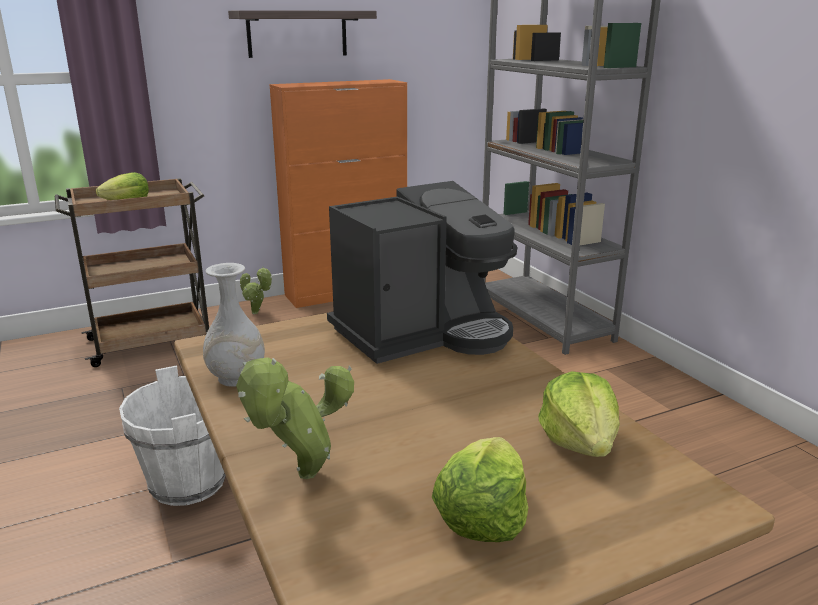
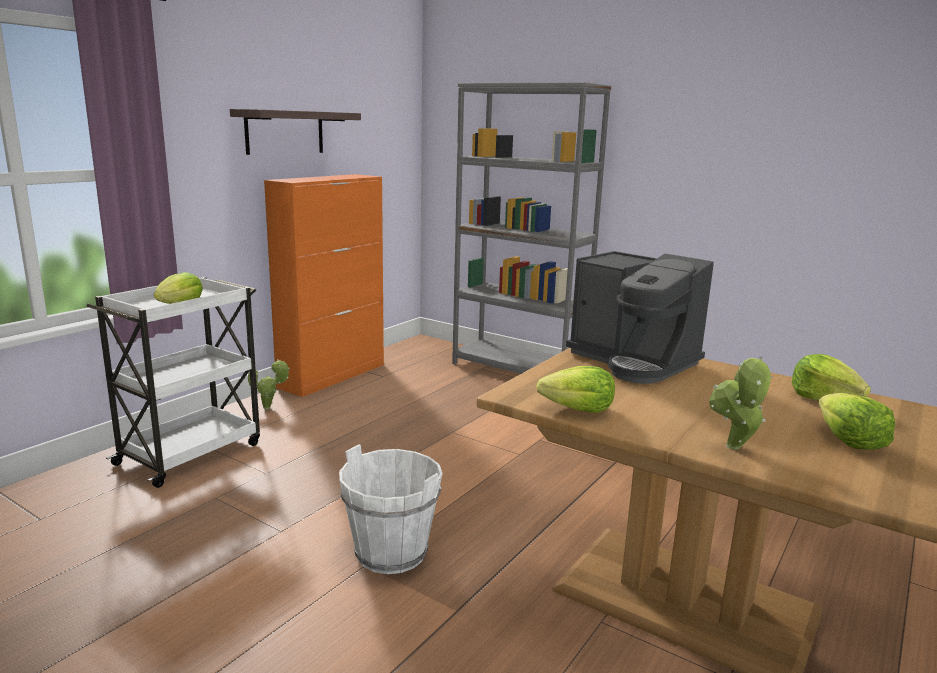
camera: 30 degrees left, 5 degrees down
(152, 342) = (191, 452): brown cart -> white cart
(236, 378) = (578, 409): white vase -> lettuce
(423, 333) = (633, 361): coffee machine -> coffee machine turned 105 degrees clockwise

